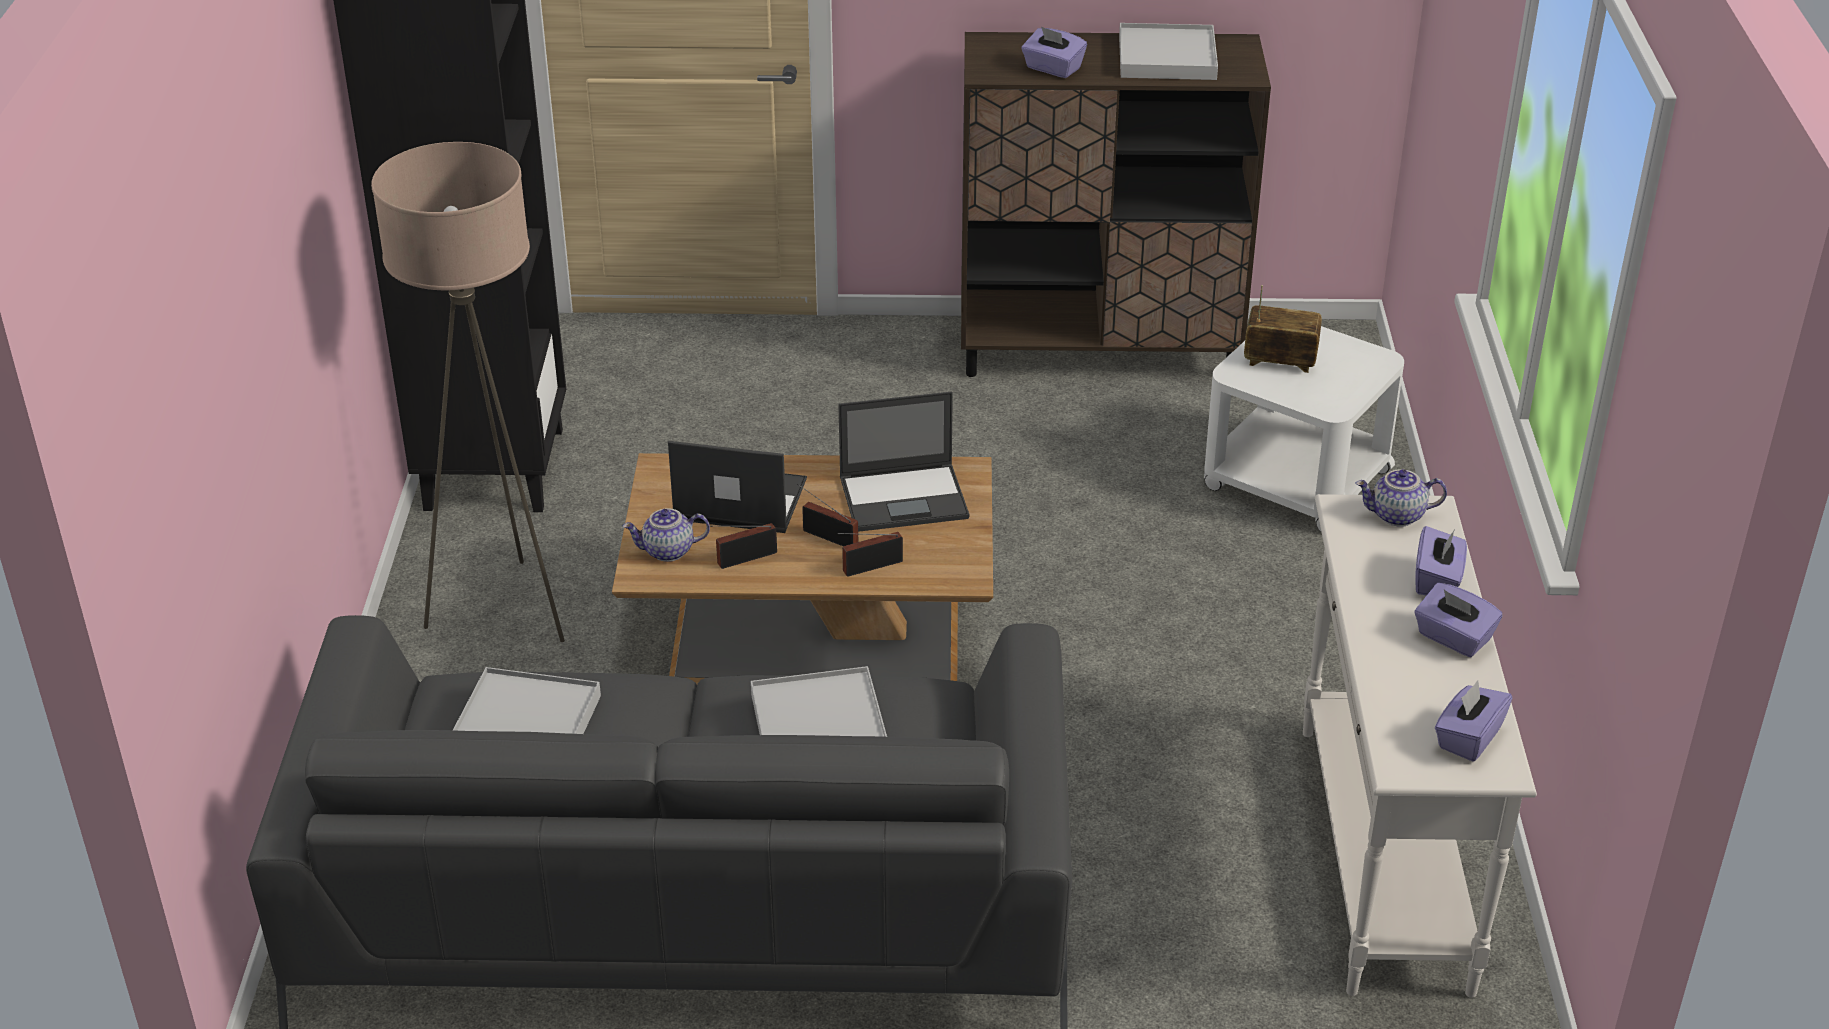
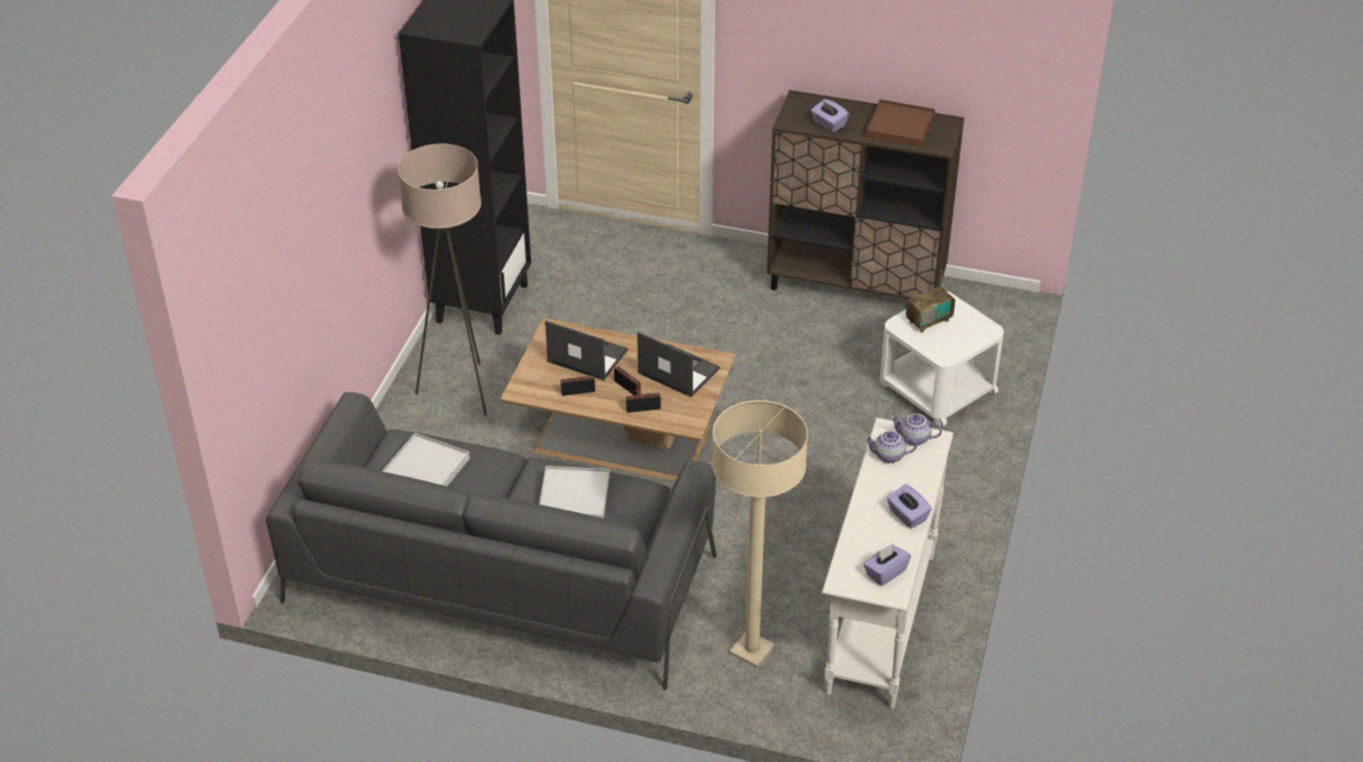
camera: 15 degrees right, 5 degrees up
(668, 552) = (537, 380): teapot -> teapot (888, 456)
(905, 497) = (677, 370): laptop -> laptop turned 150 degrees counterclockwise
(1167, 58) = (900, 126): white tray -> brown tray
(1188, 946) = (752, 650): none -> beige floor lamp
(1280, 361) = (928, 321): radio -> radio turned 120 degrees clockwise
(1437, 580) = (916, 481): purple tissue box -> none

